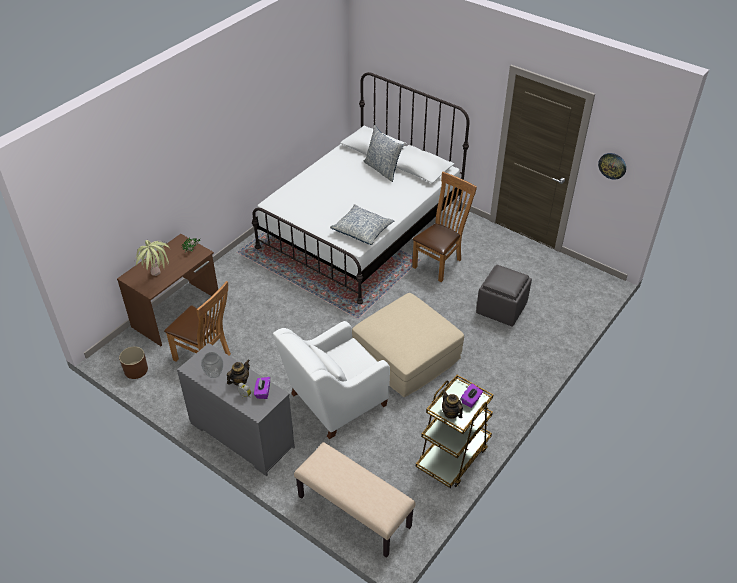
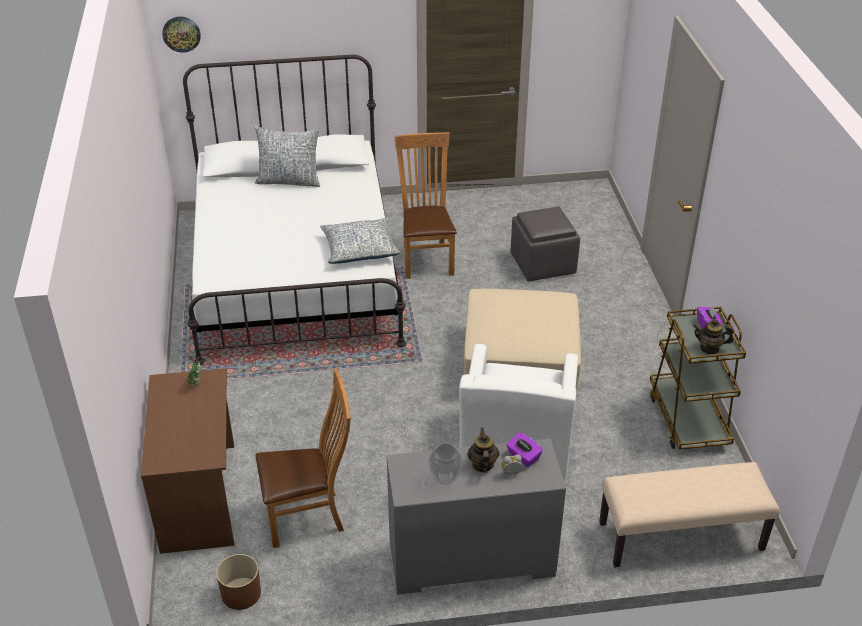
camera: 45 degrees left, 5 degrees down
(158, 281) = (204, 442): potted plant -> none
(612, 165) = (572, 42): wall clock -> wall clock (181, 34)

